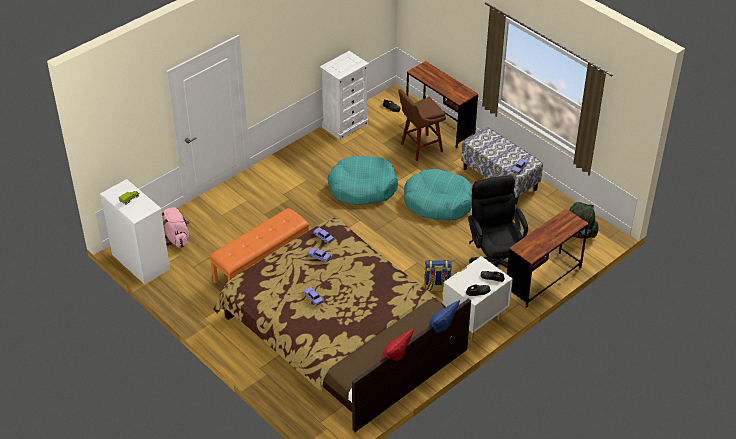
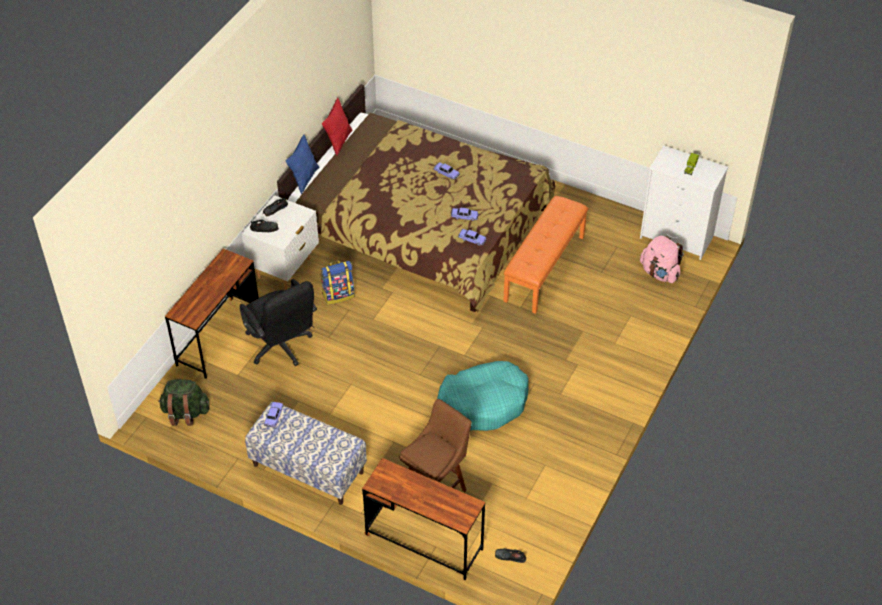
camera: 160 degrees right, 5 degrees up
(345, 125) = (560, 500): white dresser -> none
(438, 202) = (378, 408): turquoise dog bed -> none

